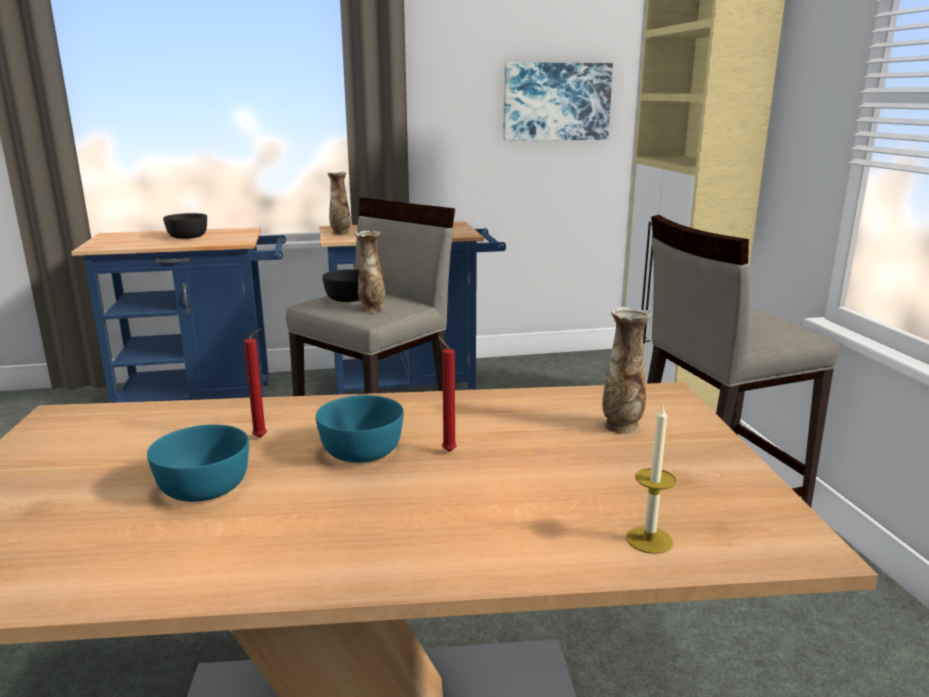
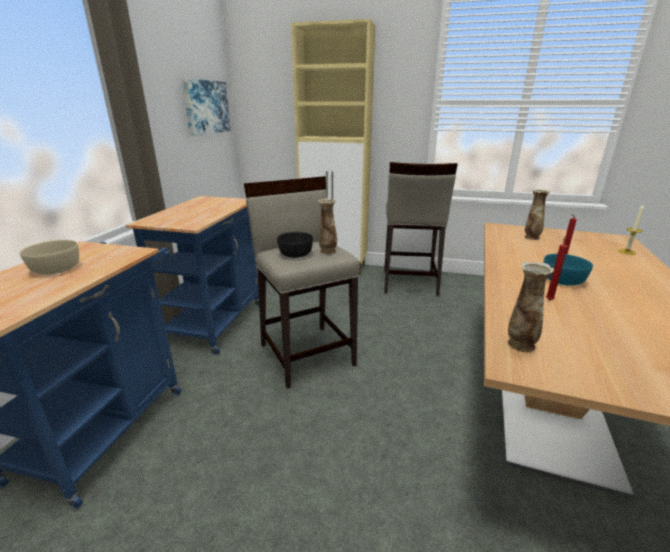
camera: 65 degrees left, 5 degrees up
(188, 236) = (57, 269): black bowl -> beige bowl
(205, 486) = (615, 318): turquoise bowl -> none
(340, 233) = (173, 222): vase -> vase (520, 345)

